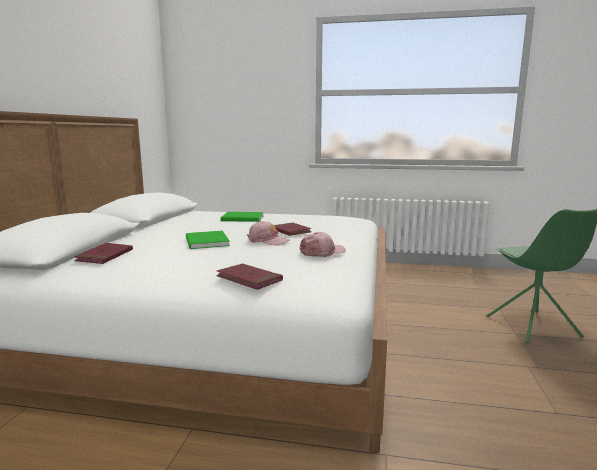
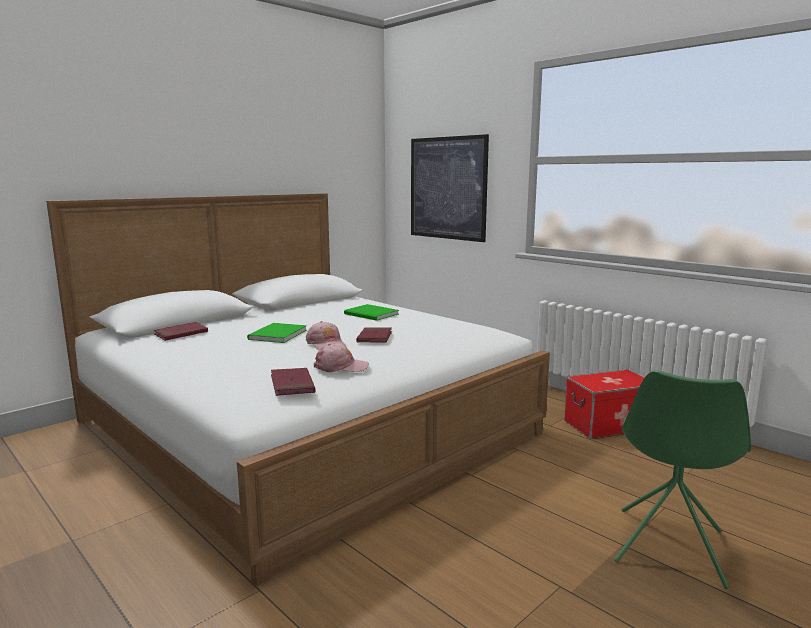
camera: 35 degrees right, 0 degrees up
(237, 116) = (447, 188): none -> picture
(249, 279) = (219, 378): red book -> red book (292, 384)
(406, 274) = (608, 425): none -> storage box

